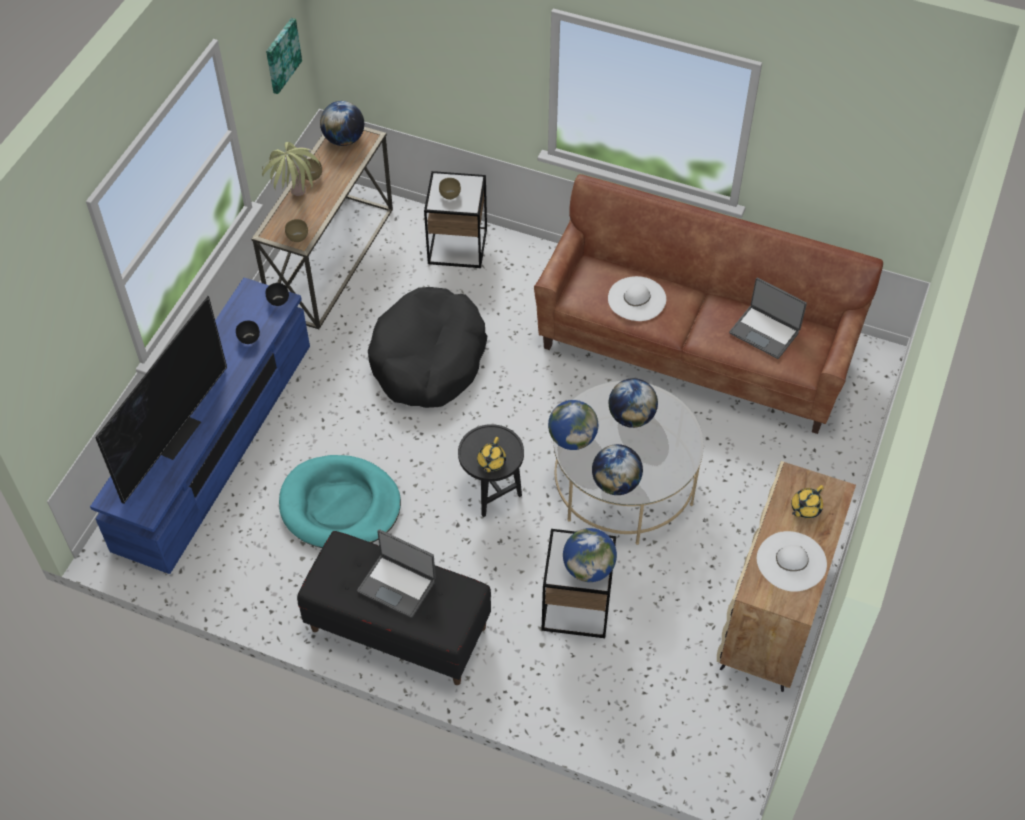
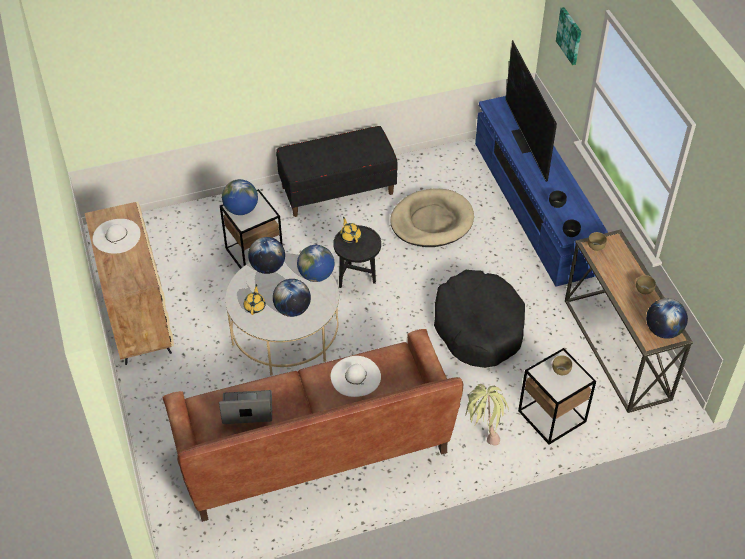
camera: 140 degrees right, 5 degrees down
(281, 55) = (719, 251): picture -> picture (570, 35)
(296, 205) = (625, 265): potted plant -> potted plant (483, 431)
(340, 506) = (431, 221): turquoise dog bed -> beige dog bed
(397, 585) = (336, 155): laptop -> none
(805, 508) = (127, 267): yellow teapot -> yellow teapot (255, 306)

